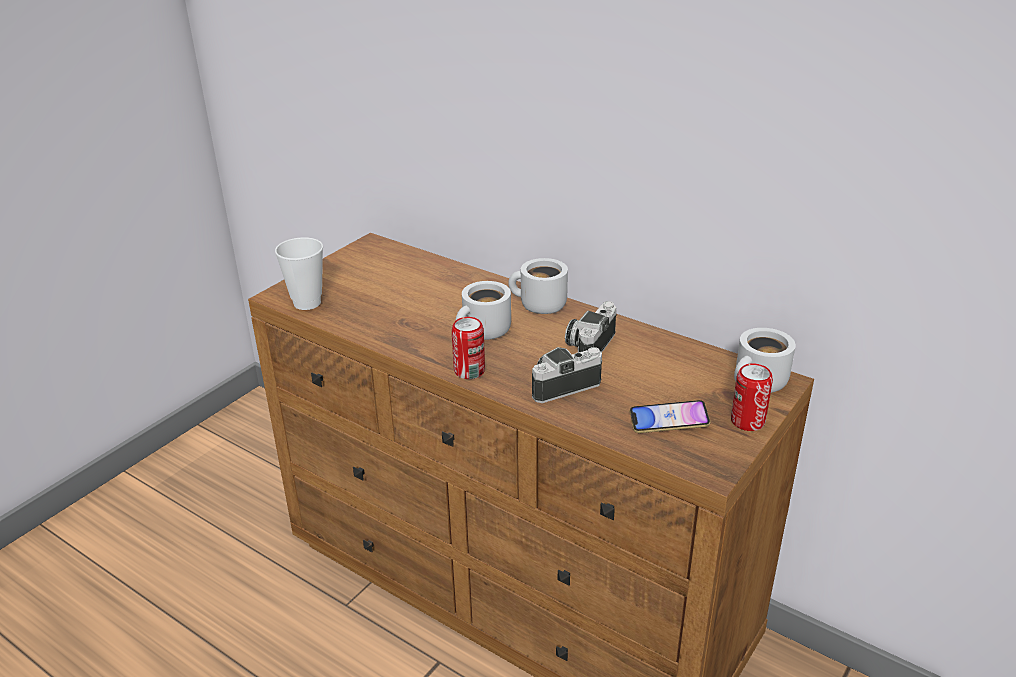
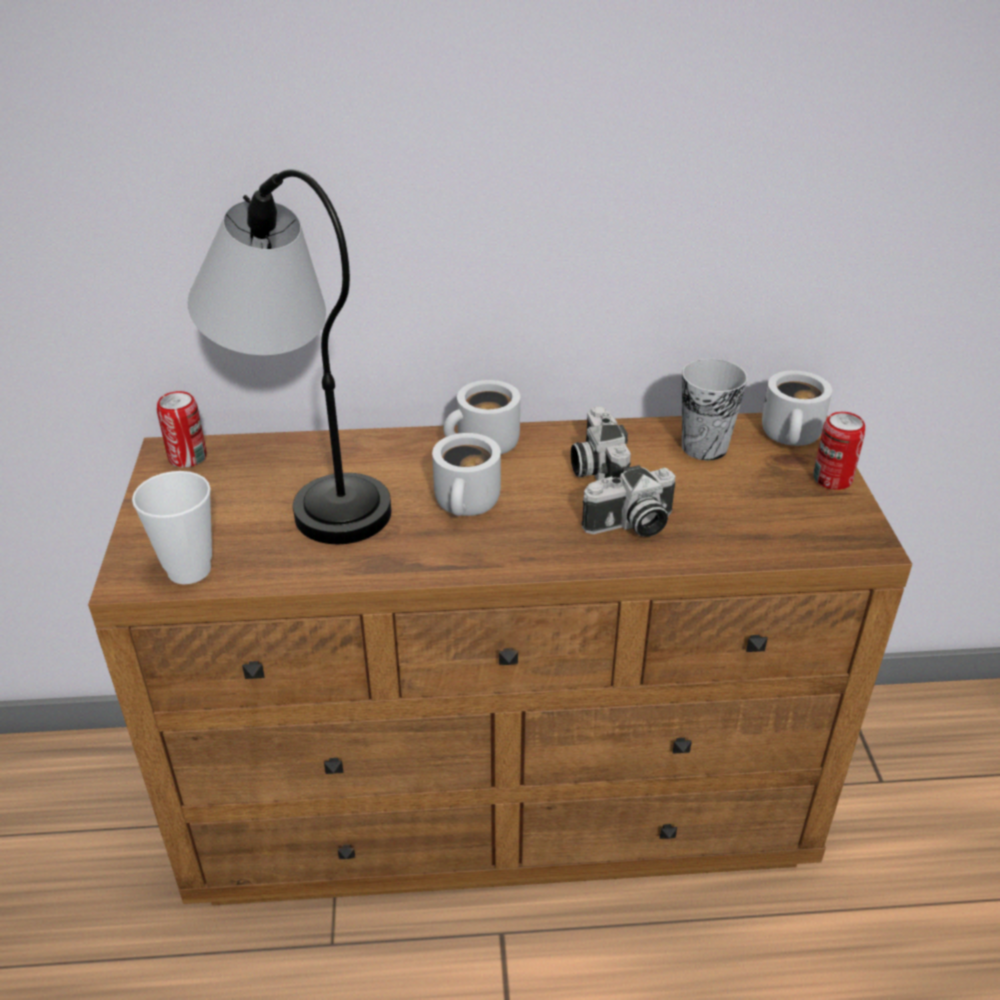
camera: 40 degrees left, 5 degrees up
(416, 285) = (307, 482): none -> table lamp
(469, 371) = (514, 559): can -> can (188, 457)
(563, 385) = (630, 525): camera -> camera turned 135 degrees counterclockwise
(668, 421) = (772, 514): phone -> none
(682, 364) = (704, 447): none -> cup

